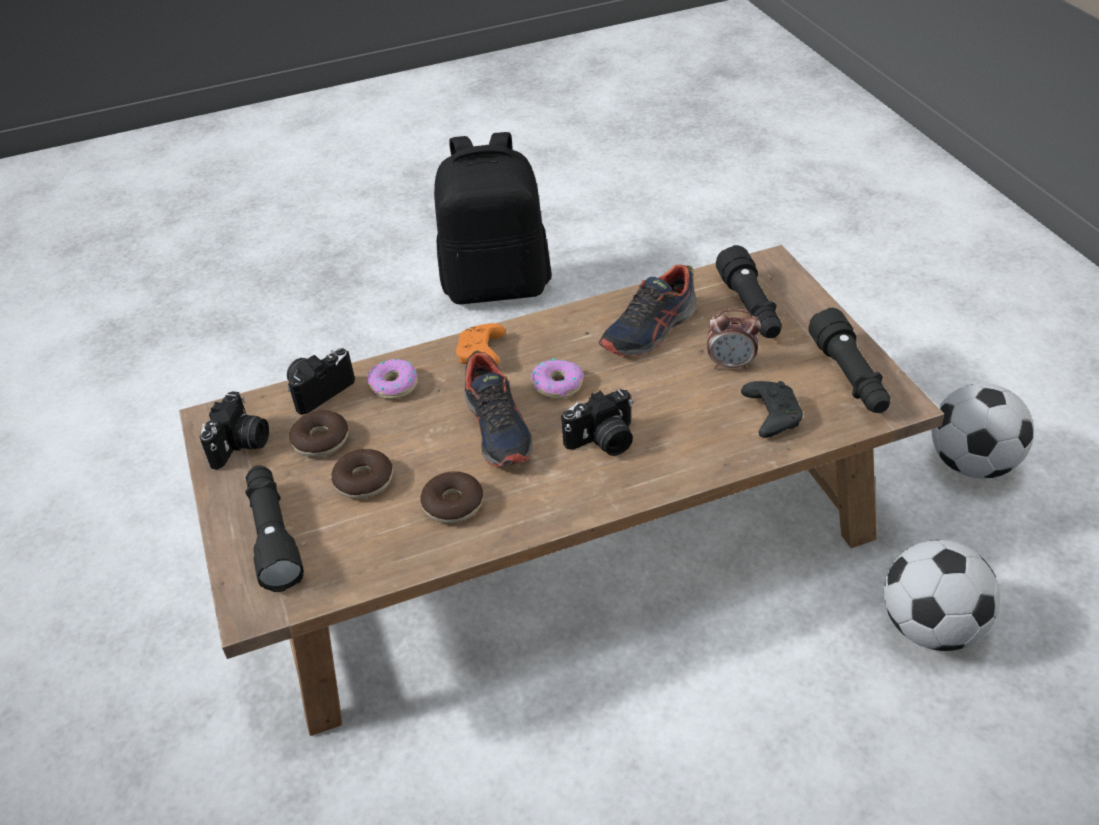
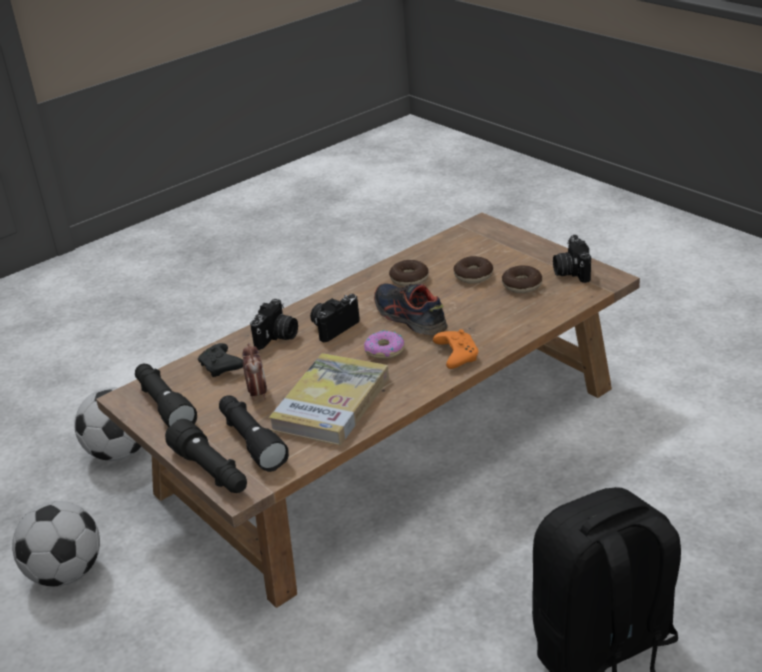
camera: 160 degrees right, 10 degrees down
(273, 536) = (501, 245): black flashlight -> black flashlight (211, 471)
(319, 390) = (555, 308): camera -> camera (277, 337)
(393, 385) = (504, 322): donut -> none
(650, 330) = (331, 403): shoe -> book
(731, 364) = (257, 393): alarm clock -> alarm clock turned 90 degrees clockwise

